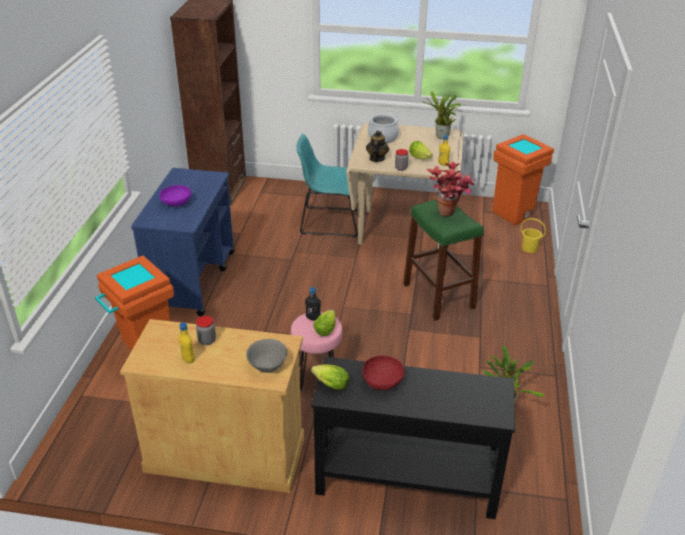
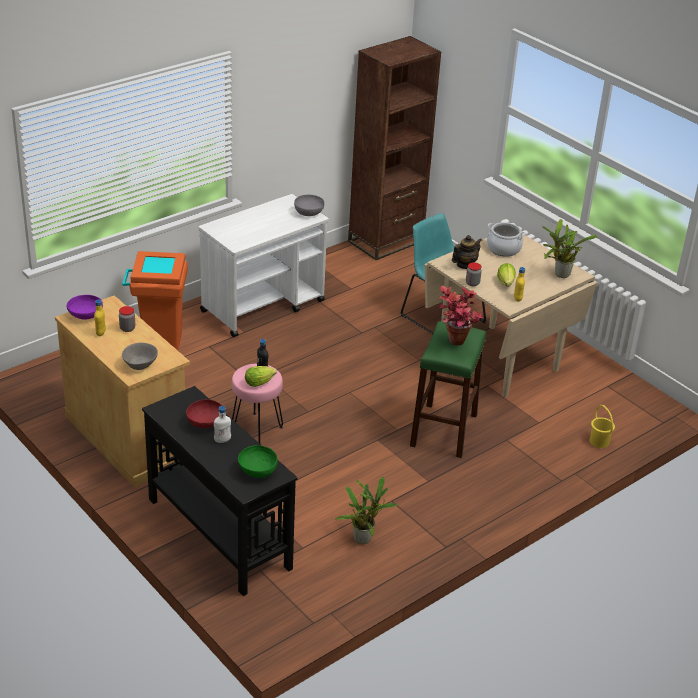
camera: 40 degrees right, 0 degrees up
(176, 204) = (252, 225): purple bowl -> purple bowl (85, 316)
(193, 279) = (263, 306): blue cart -> white cart
(207, 175) = (309, 212): none -> grey bowl
(329, 384) = (170, 403): lettuce -> none
(417, 387) = (222, 440): none -> white bottle
(480, 394) = (257, 470): none -> green bowl
(514, 214) = (638, 404): orange trash can -> none

